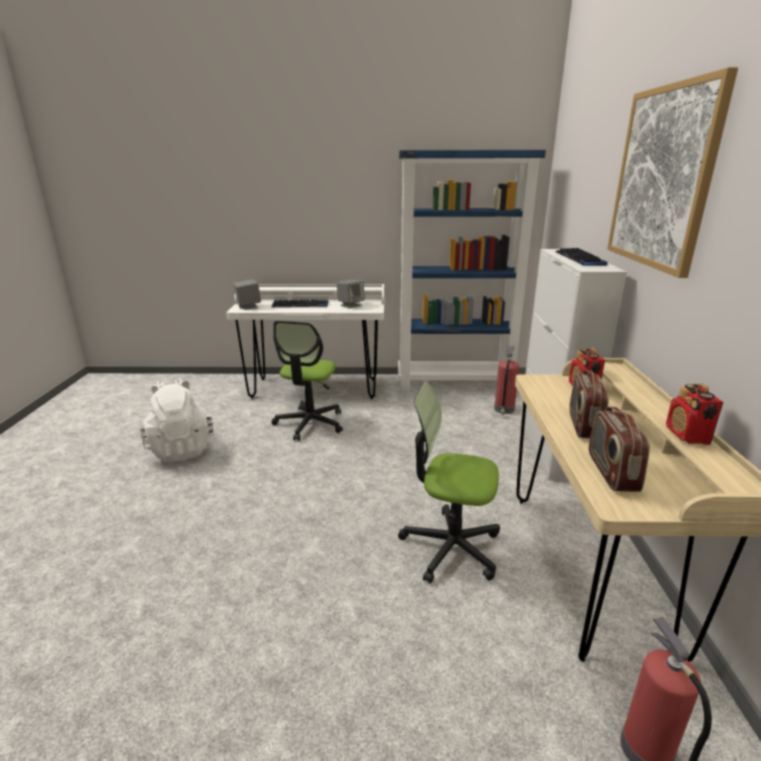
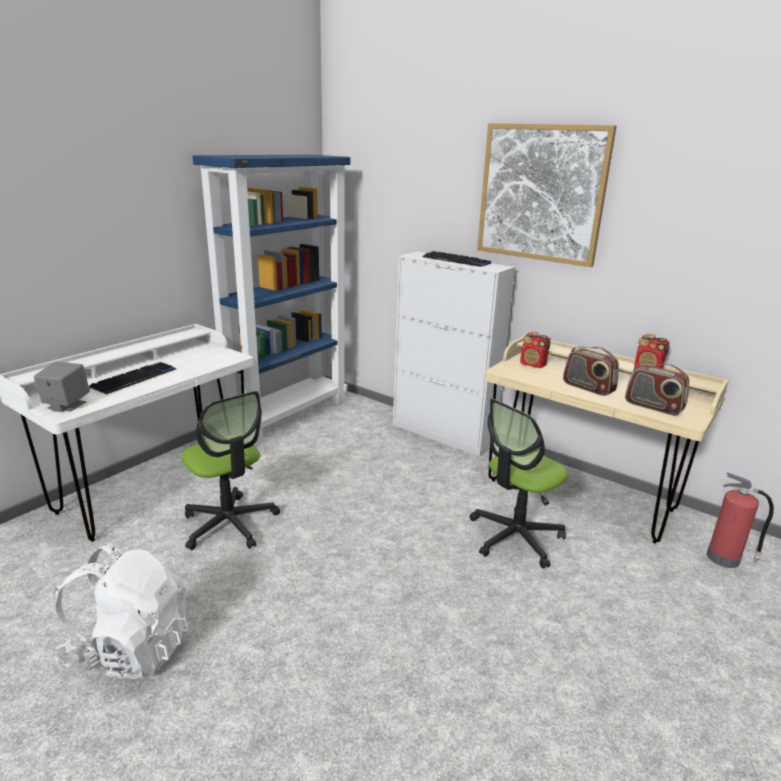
camera: 55 degrees left, 0 degrees up
(350, 305) = (197, 360): grey speaker -> none
(504, 409) = (364, 420): fire extinguisher -> none

